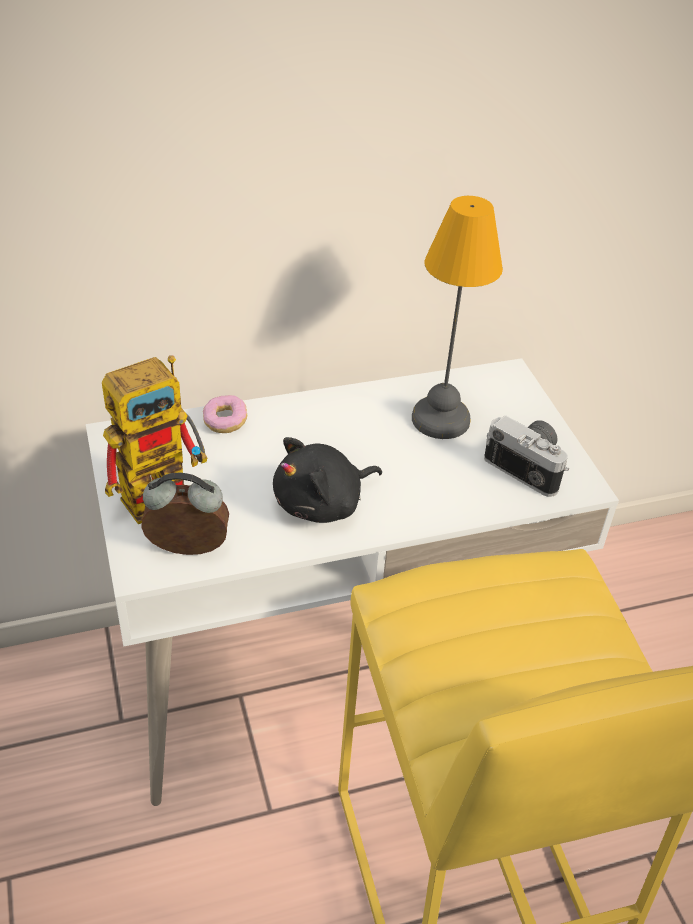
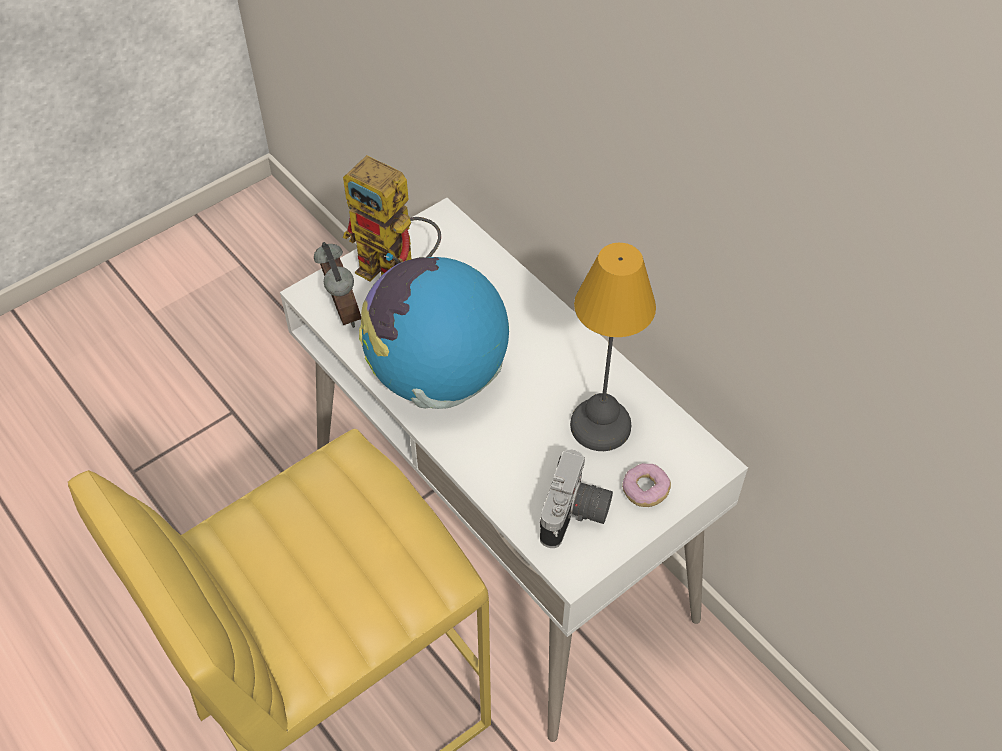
camera: 70 degrees right, 10 degrees up
(225, 422) = (500, 277): donut -> donut (645, 491)
(322, 504) = (437, 376): black plush toy -> globe

